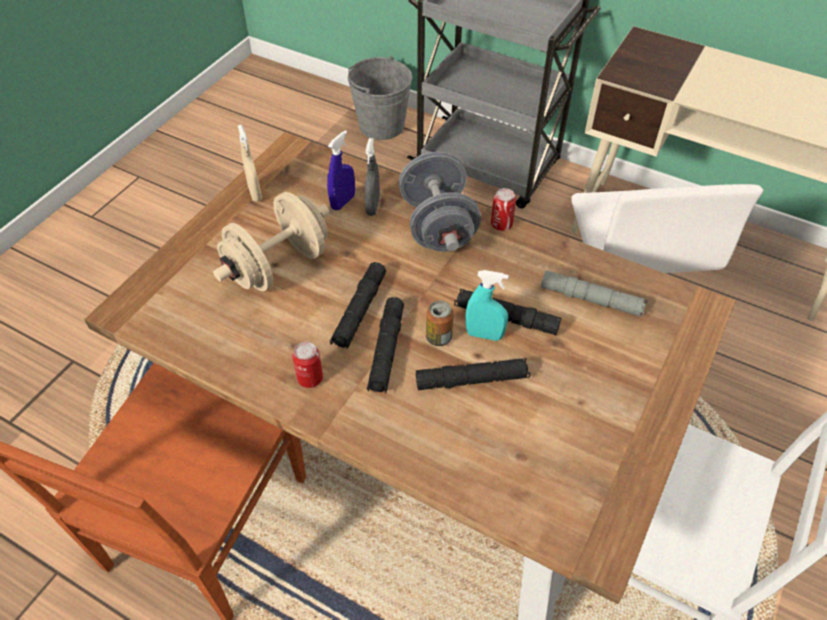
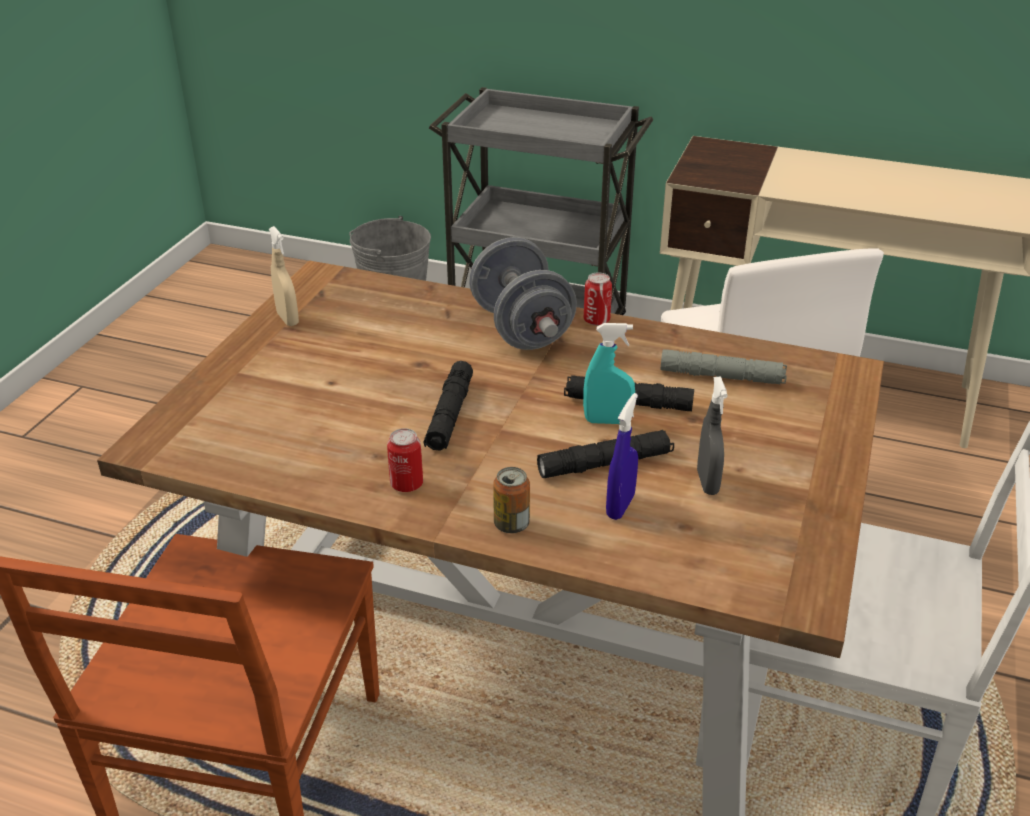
camera: 10 degrees left, 15 degrees down
(278, 266) = (336, 383): beige dumbbell -> none
(343, 202) = (400, 317): blue spray bottle -> blue spray bottle (620, 506)
(373, 206) = (437, 318): grey spray bottle -> grey spray bottle (707, 482)
(386, 350) = (493, 448): black flashlight -> none
(439, 337) = (553, 429): can -> can (511, 524)

